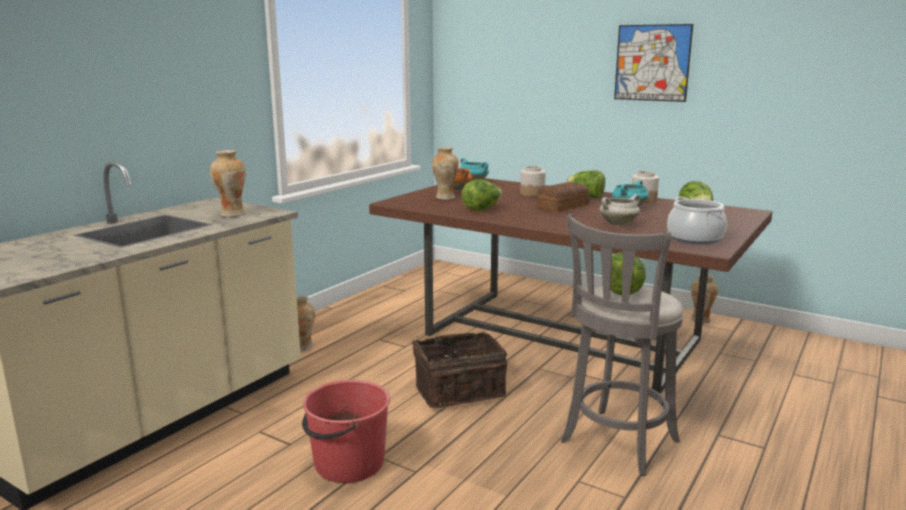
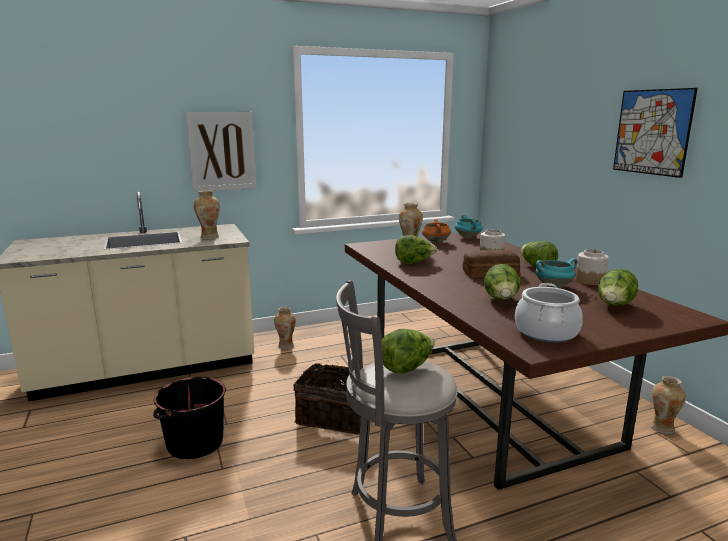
camera: 35 degrees right, 0 degrees up
(193, 99) = (222, 151): none -> picture
(348, 464) = (194, 443): red bucket -> black bucket
(618, 224) = (501, 300): white cooking pot -> lettuce

